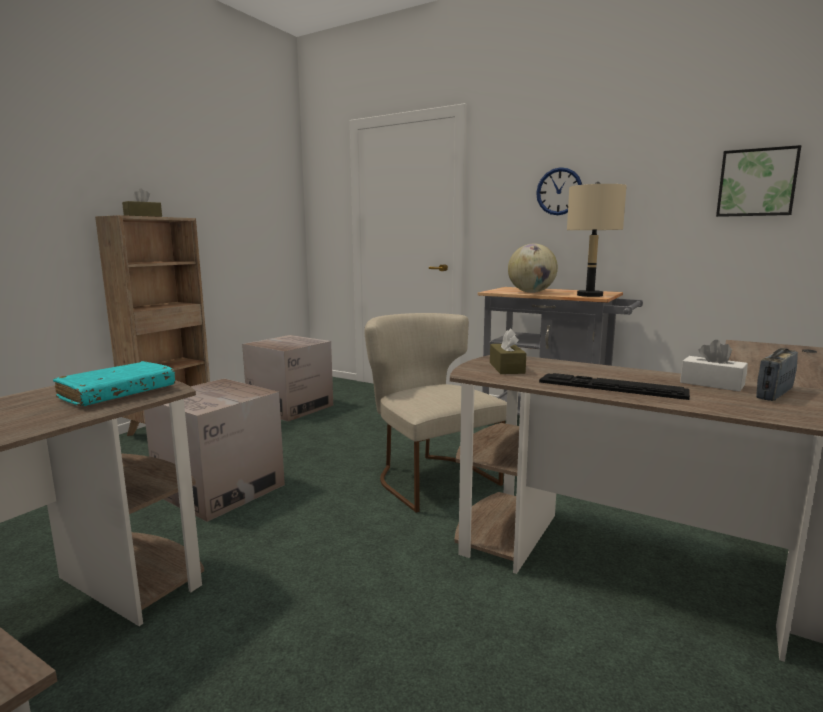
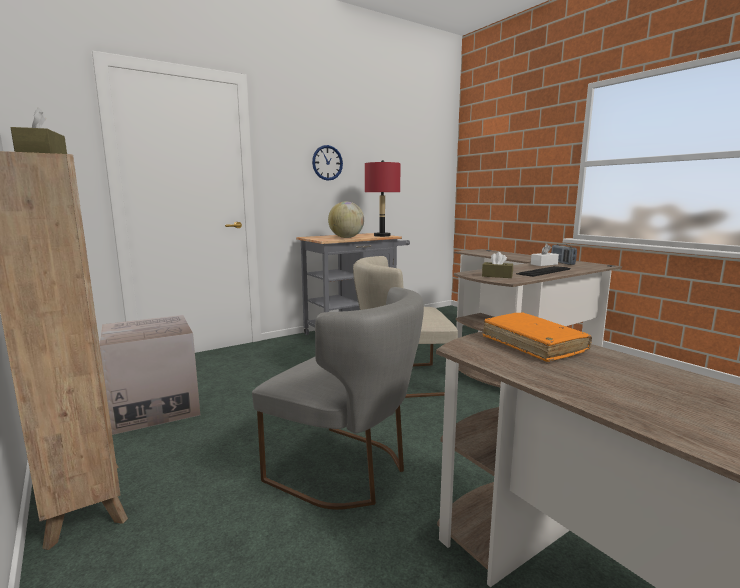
camera: 65 degrees left, 0 degrees up
(118, 393) = (533, 345): turquoise book -> orange book
(220, 489) = (347, 471): cardboard box -> grey chair
(589, 295) = (381, 236): beige table lamp -> red table lamp
(756, 183) = (422, 168): picture -> none

